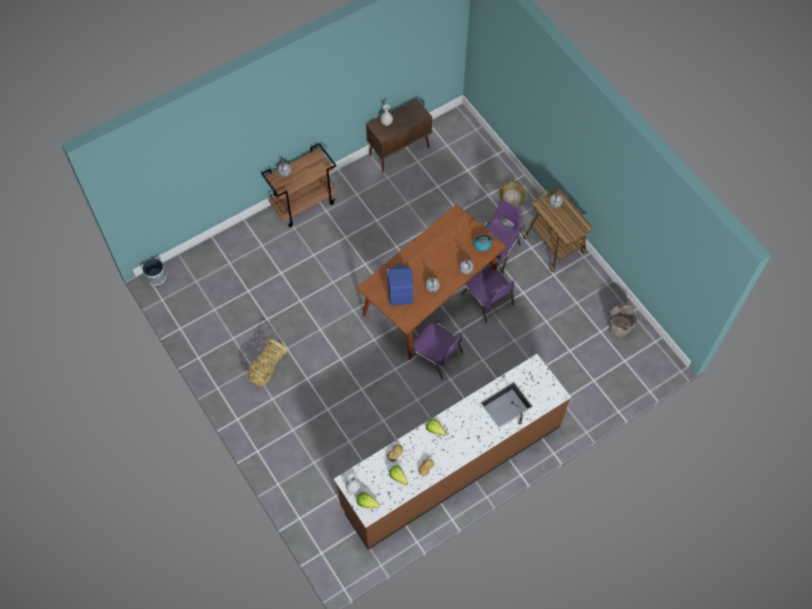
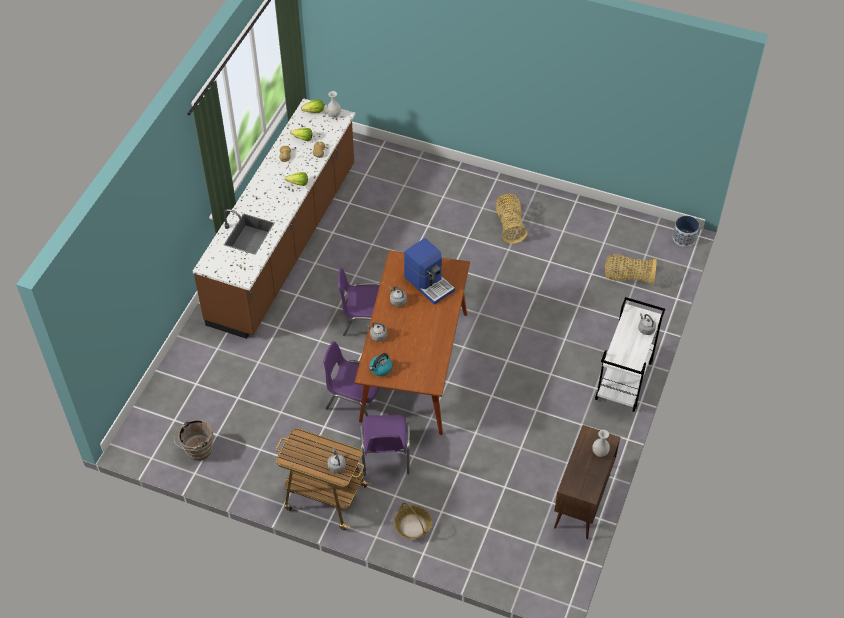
camera: 145 degrees right, 10 degrees down
(226, 272) = (628, 277): none -> basket
(304, 203) = (624, 381): brown cart -> white cart

